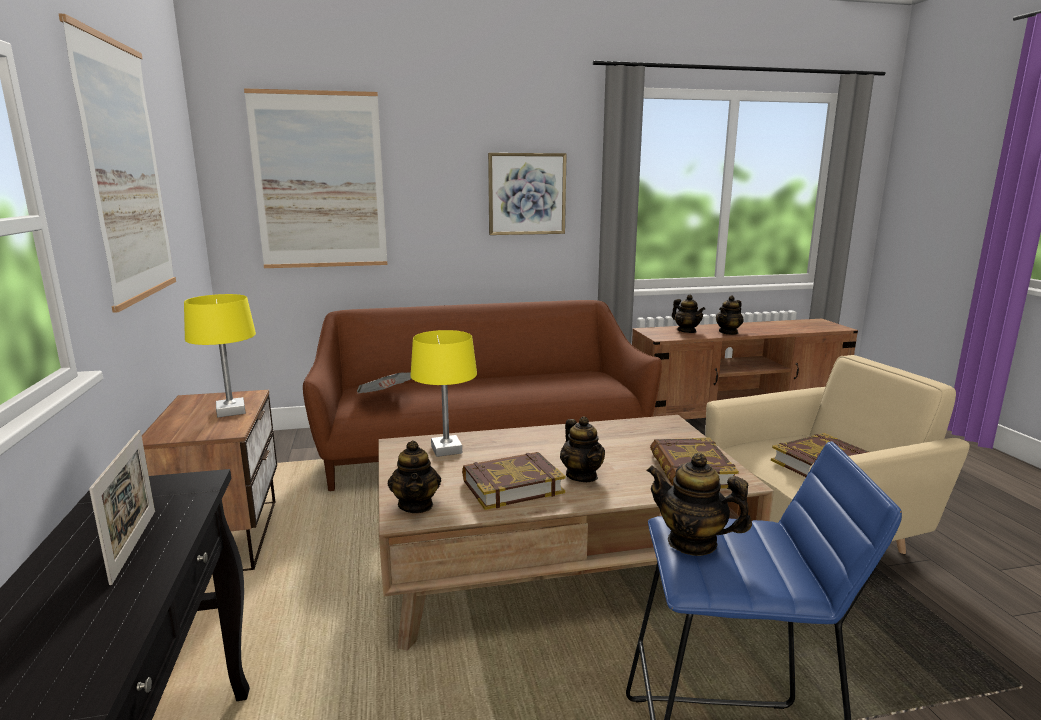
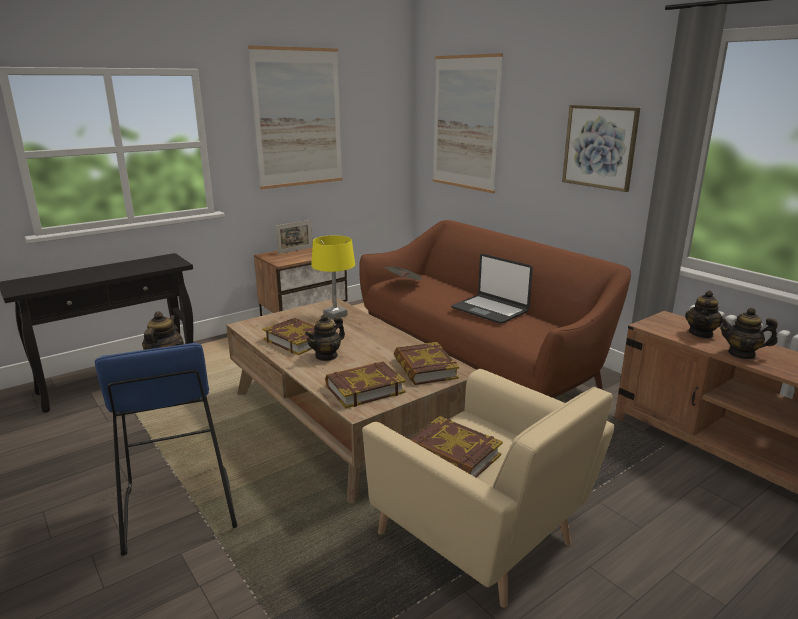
camera: 65 degrees right, 5 degrees up
(134, 545) = (124, 270): picture frame -> picture frame (295, 250)
(231, 411) = (306, 256): yellow table lamp -> none
(416, 505) = (260, 324): teapot -> none
(521, 381) = (490, 310): none -> laptop
(653, 434) = (424, 368): none -> book

